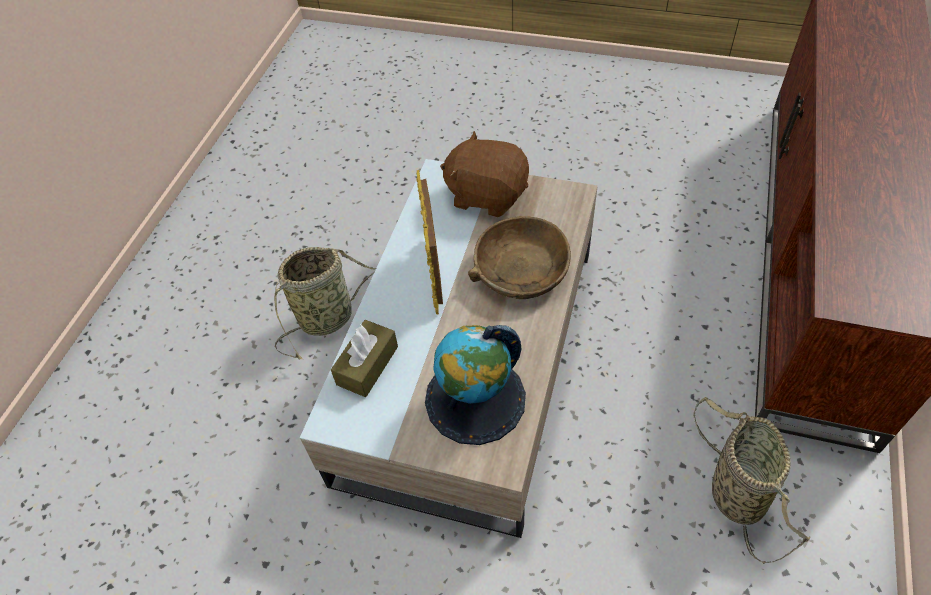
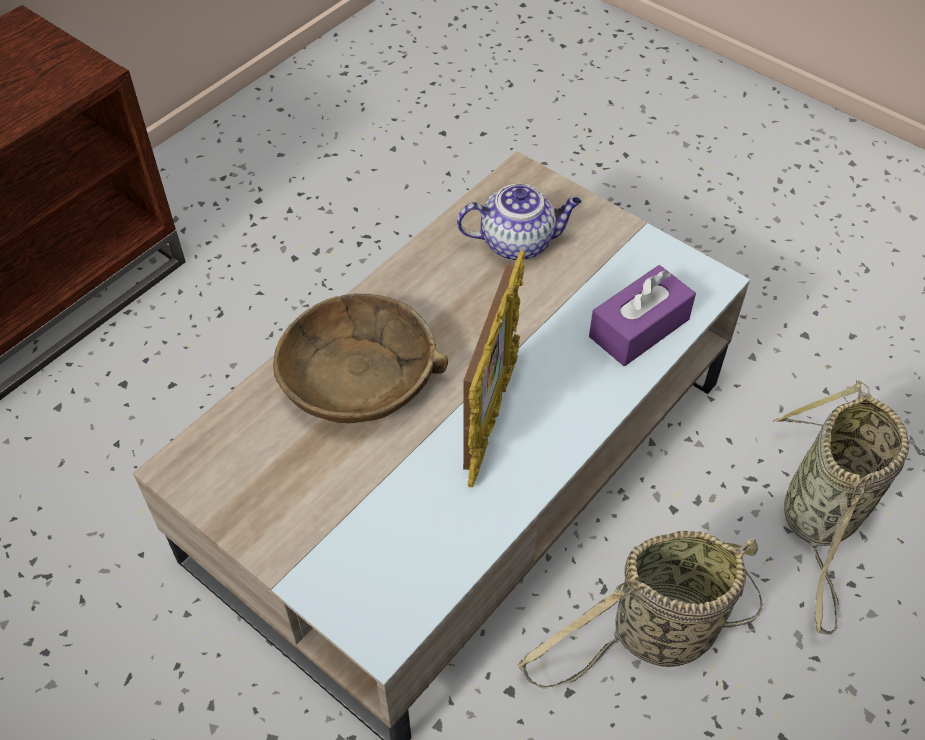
camera: 160 degrees left, 0 degrees up
(367, 365) = (639, 328): brown tissue box -> purple tissue box
(475, 399) = (518, 242): globe -> teapot
(487, 195) = (323, 534): brown plush toy -> none
(734, 490) = (264, 220): basket -> basket (820, 520)

